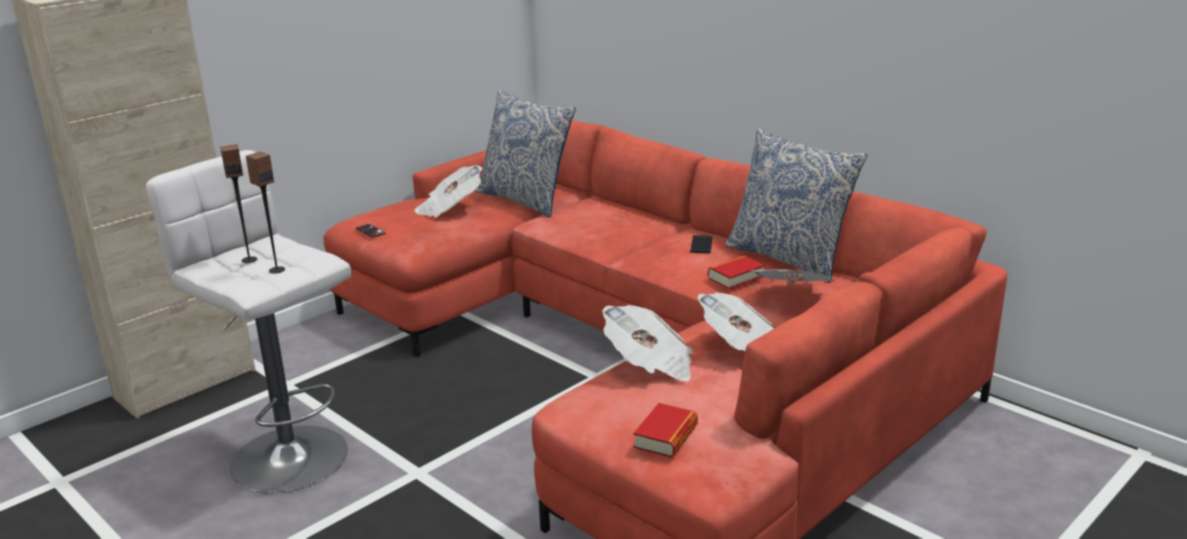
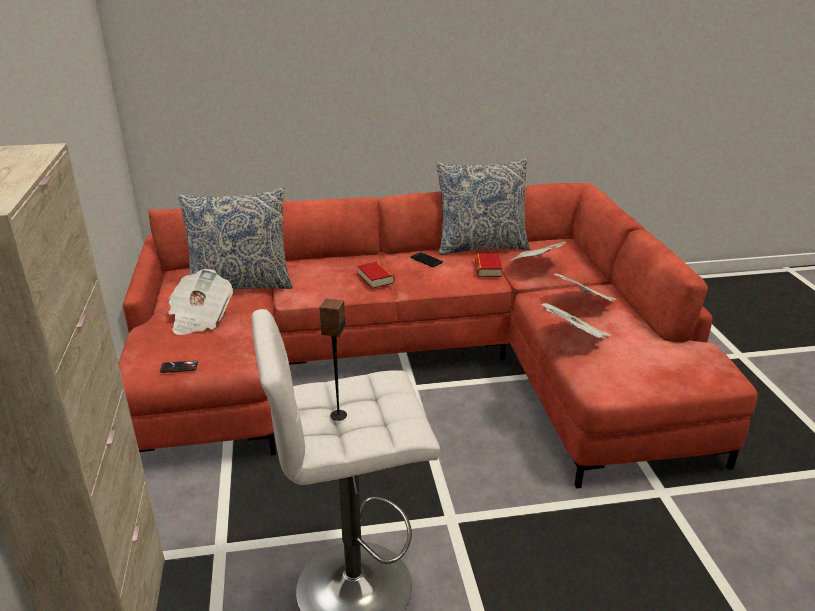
camera: 55 degrees left, 5 degrees up
(276, 270) = (386, 406): speaker -> none
(666, 436) = (670, 366): book -> book (375, 278)

